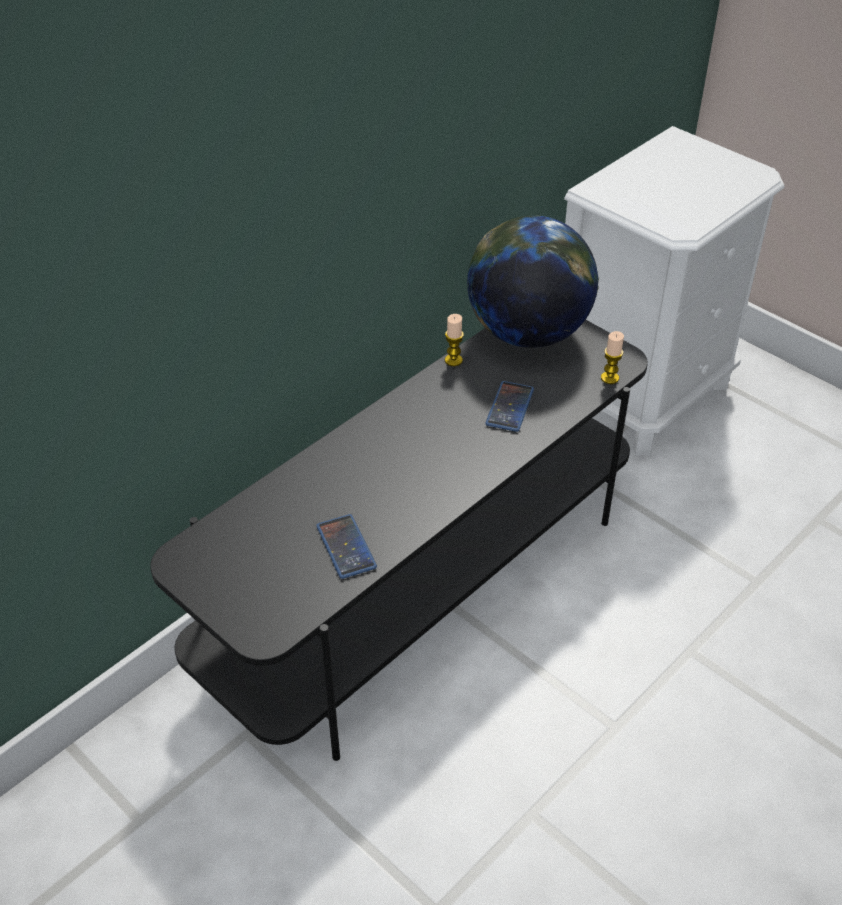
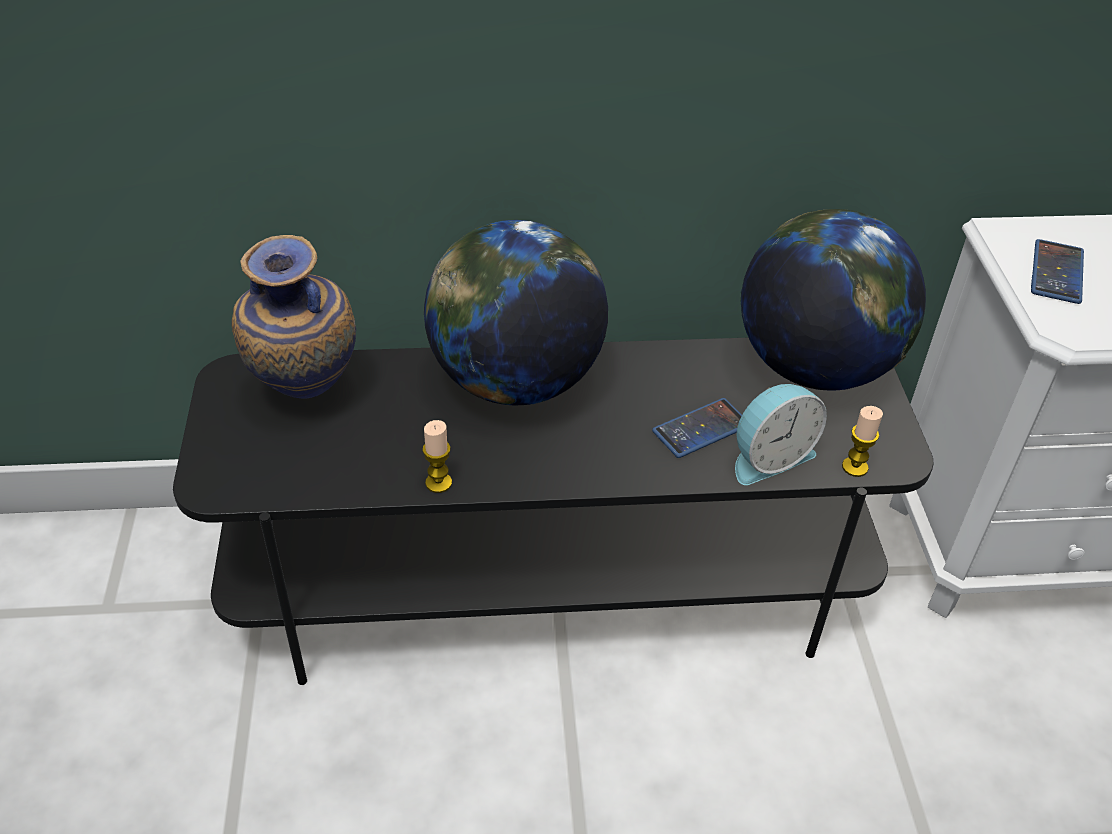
camera: 40 degrees right, 0 degrees up
(251, 542) = (304, 398): none -> vase
(346, 547) = (374, 457): phone -> phone (1056, 272)
(372, 446) = (515, 382): none -> globe
(453, 360) = (699, 349): candle -> candle (438, 483)
(562, 400) = (769, 457): none -> alarm clock

